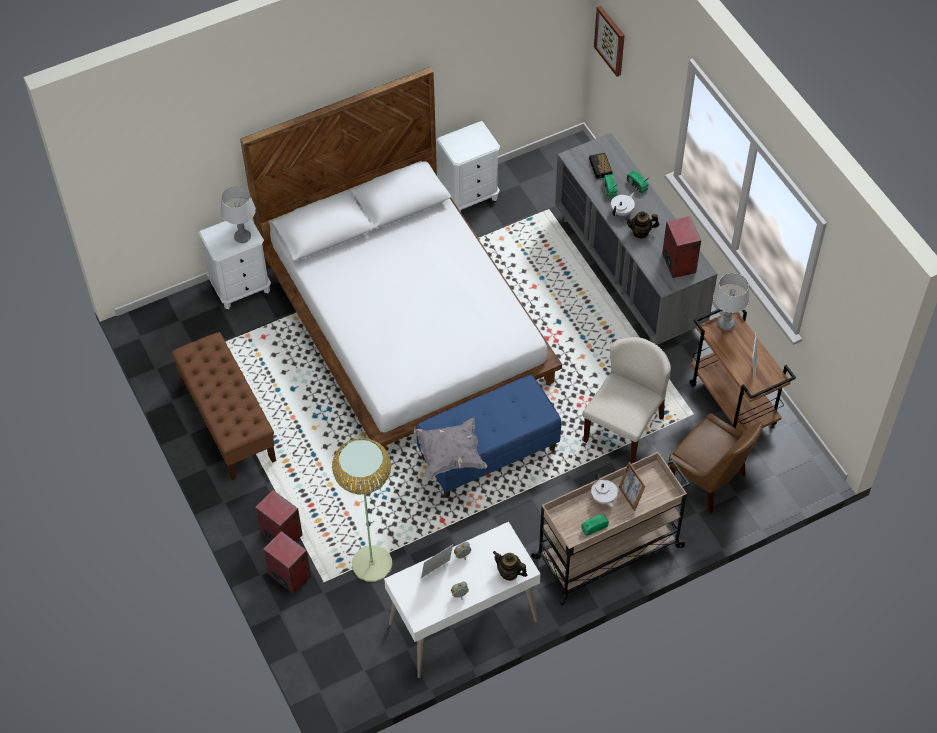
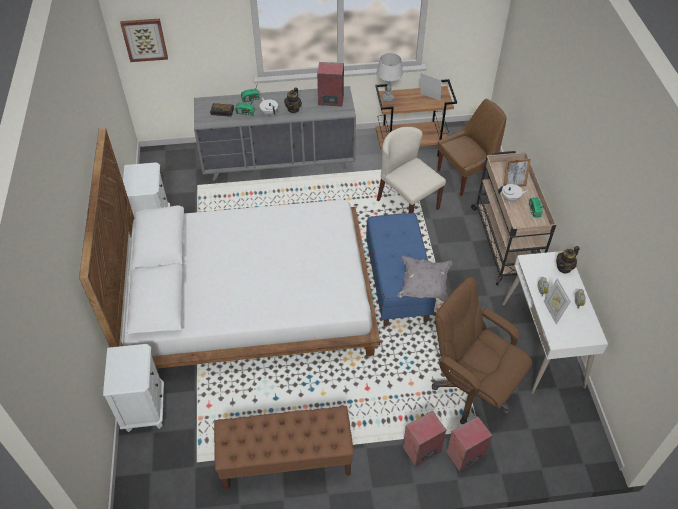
camera: 70 degrees left, 5 degrees down
(242, 237) = (134, 359): grey table lamp -> none
(372, 563) = (471, 389): floor lamp -> brown office chair

